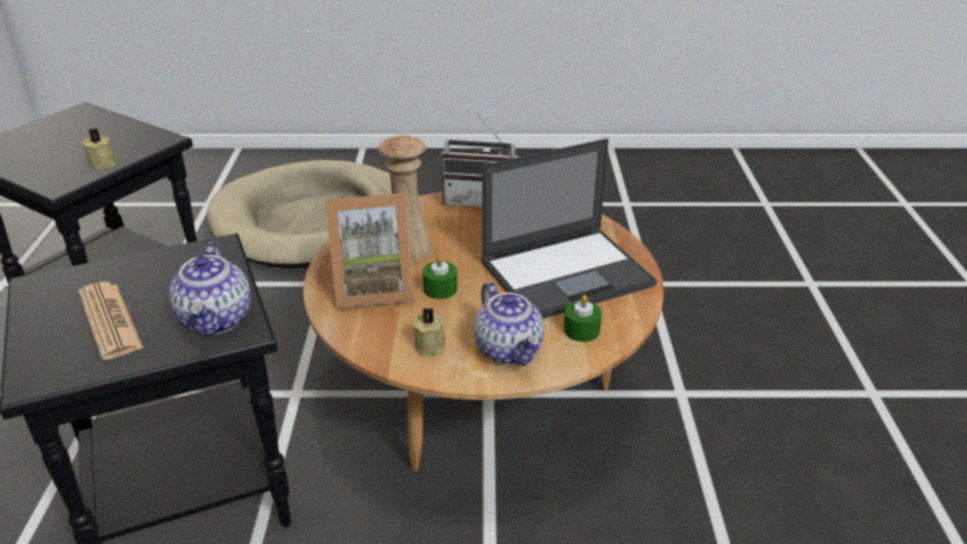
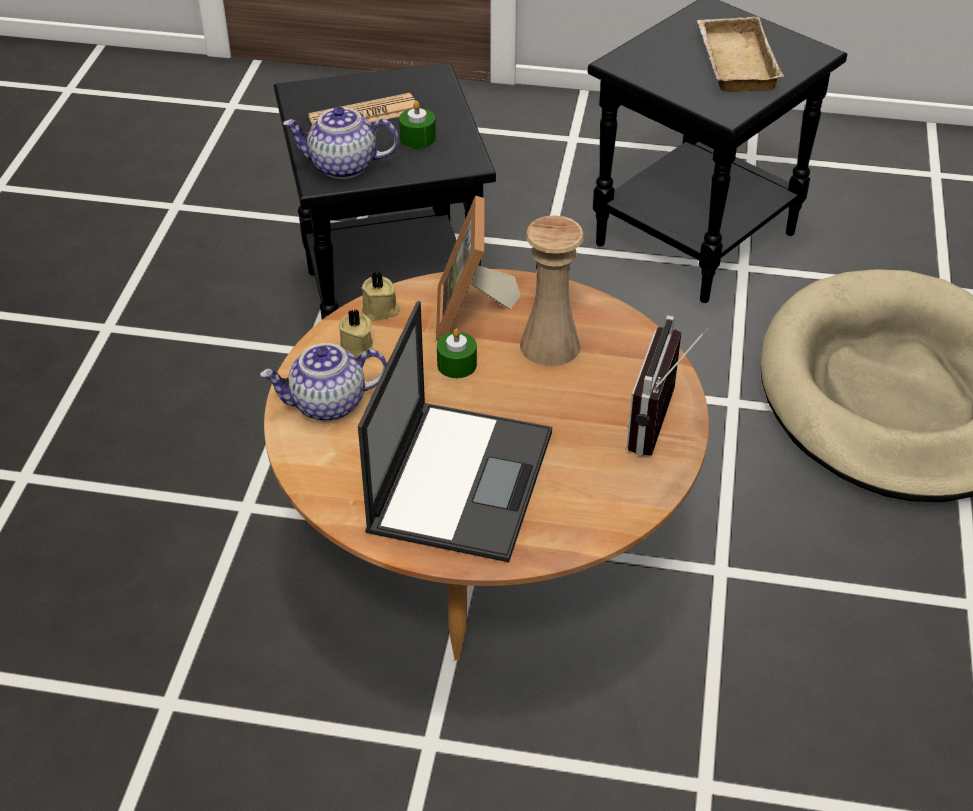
camera: 100 degrees right, 10 degrees up
(80, 139) = (733, 61): none -> beige tray
(104, 163) = (669, 82): beige candle -> beige candle (381, 310)
(568, 273) = (461, 479): laptop -> laptop turned 150 degrees counterclockwise
(581, 330) = (341, 468): green candle -> green candle (418, 138)

